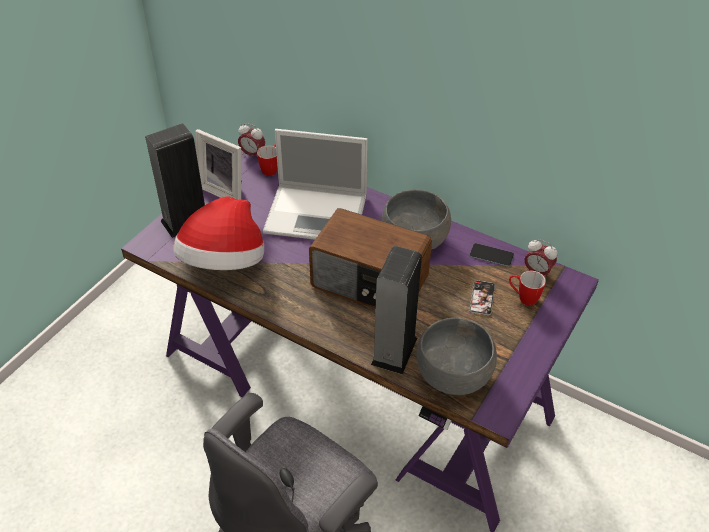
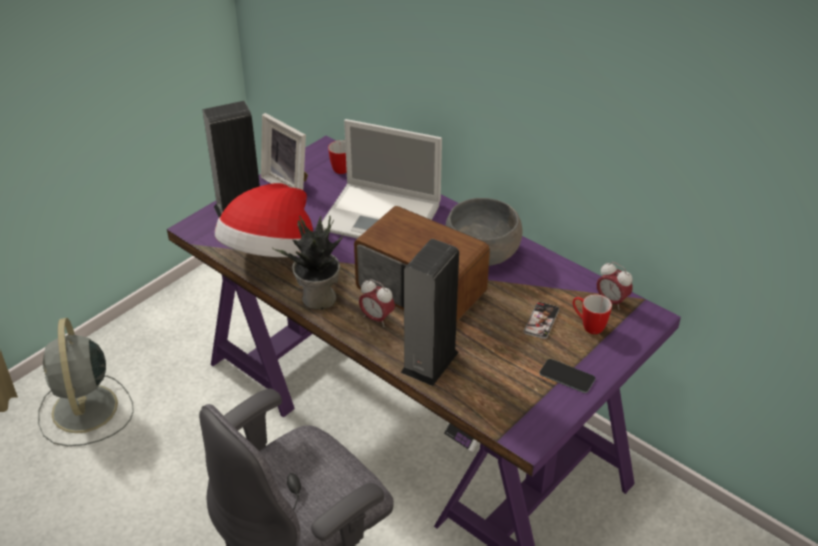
camera: 10 degrees right, 5 degrees down
(59, 416) = (85, 411): none -> grey fan
(252, 154) = (327, 150): alarm clock -> alarm clock (377, 318)
(278, 301) = (318, 299): none -> potted plant
(454, 374) = (489, 393): grey bowl -> none
(491, 255) = (564, 278): phone -> phone (567, 376)

